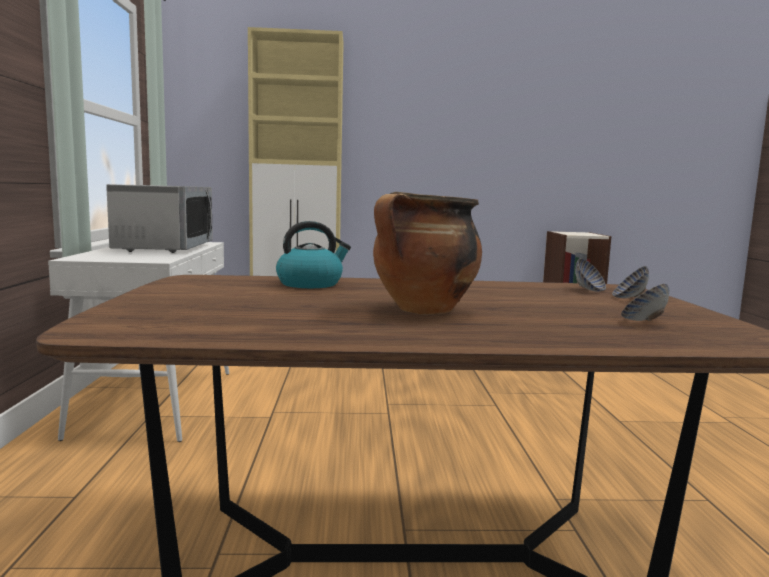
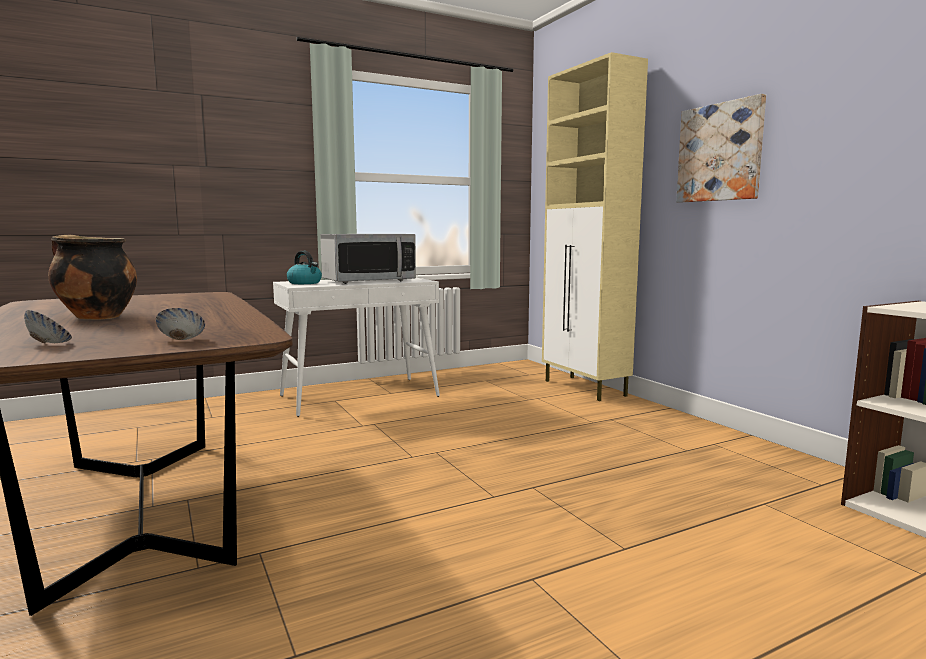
camera: 65 degrees right, 0 degrees up
(310, 284) = (204, 302): kettle -> kettle (305, 283)
(415, 132) = (720, 152): none -> picture
(589, 290) = (229, 333): bowl -> none

